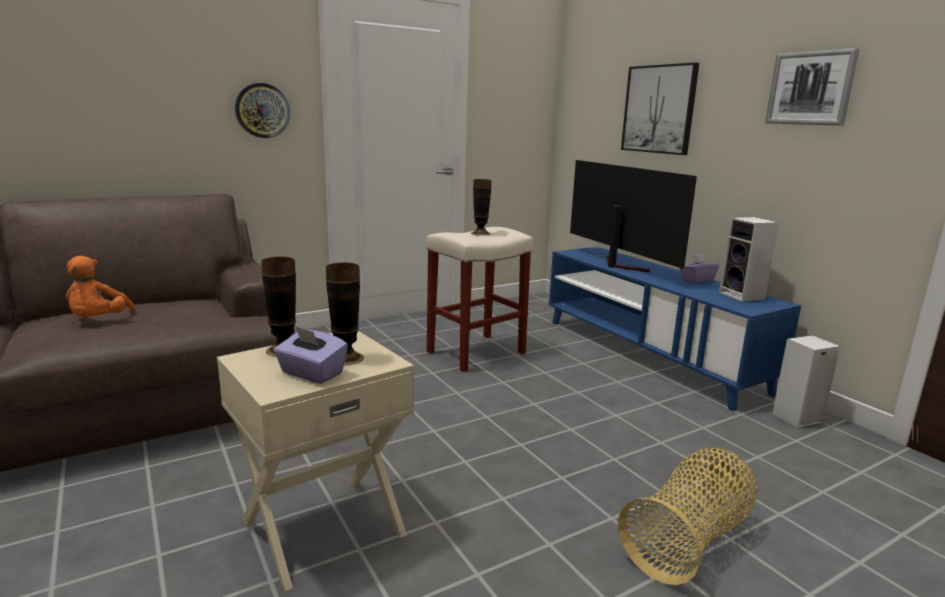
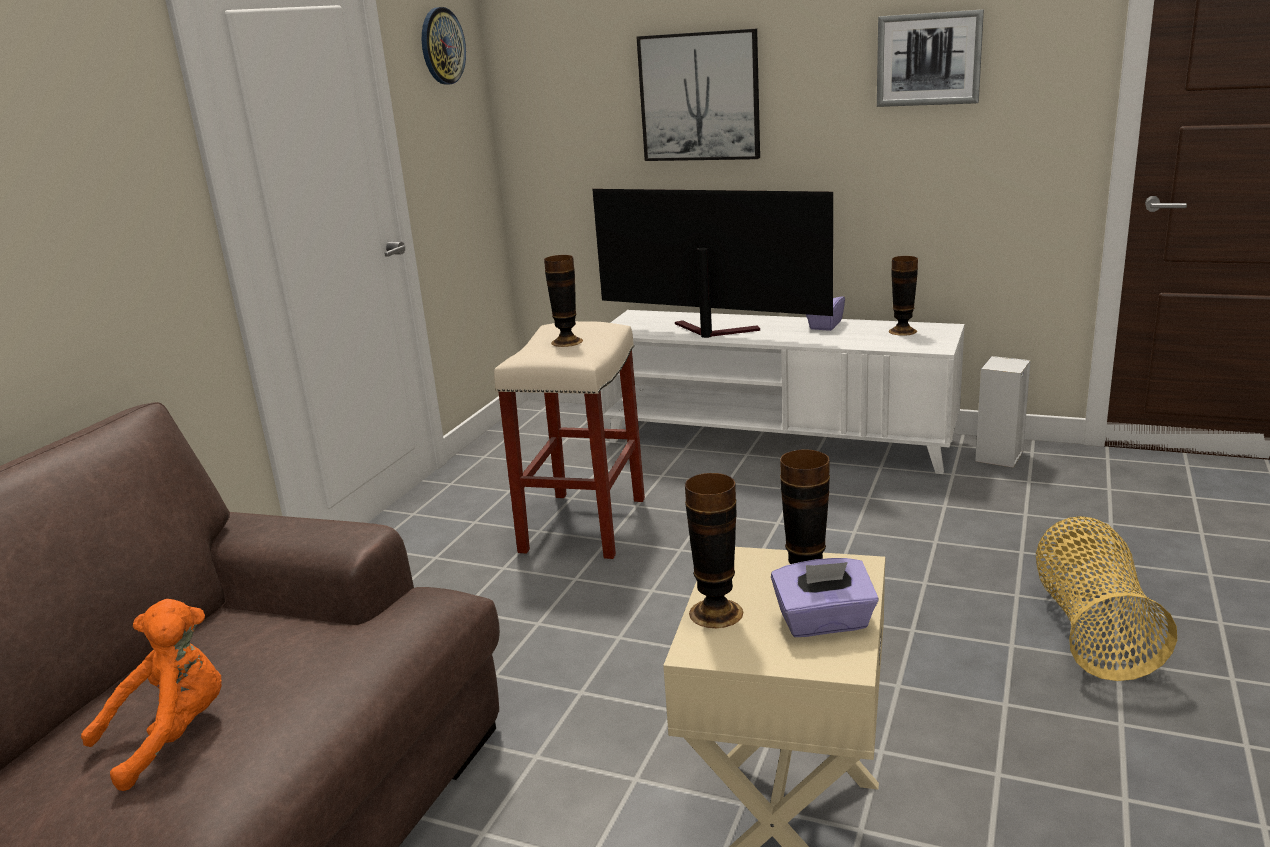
camera: 35 degrees left, 5 degrees up
(98, 321) = (172, 735): orange plush toy -> orange plush toy turned 90 degrees counterclockwise
(262, 110) = (121, 218): wall clock -> wall clock (442, 46)
(648, 354) = (776, 440): blue tv stand -> white tv stand
(743, 296) = (902, 331): speaker -> vase

